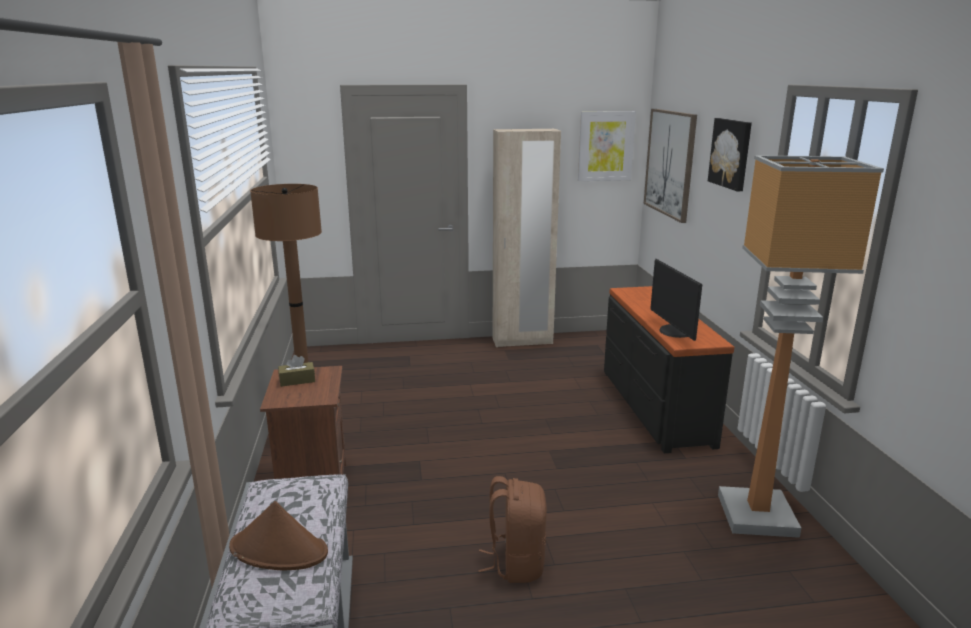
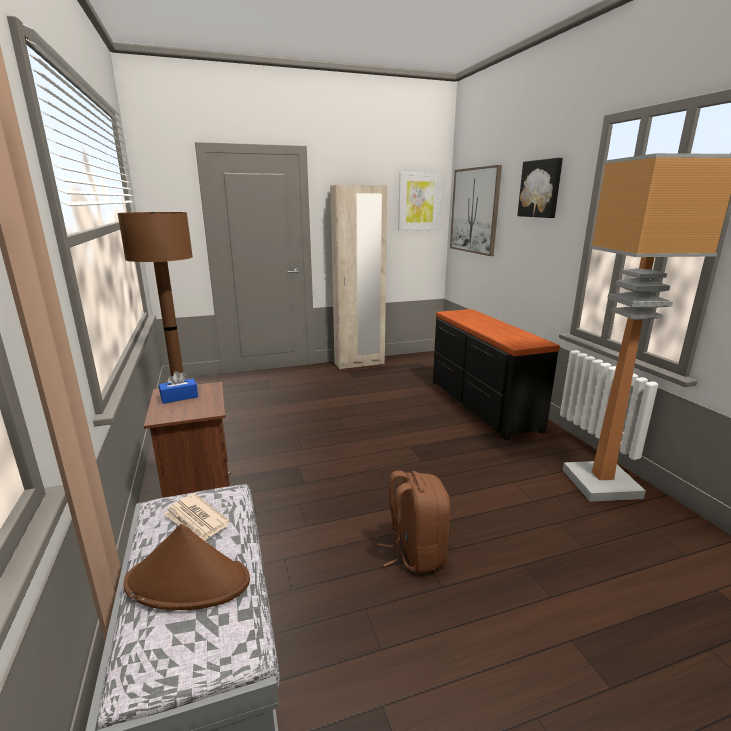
camera: 10 degrees left, 0 degrees up
(294, 502) = (196, 520): none -> newspaper
(297, 380) = (179, 397): brown tissue box -> blue tissue box
(674, 331) = (506, 337): monitor -> none

